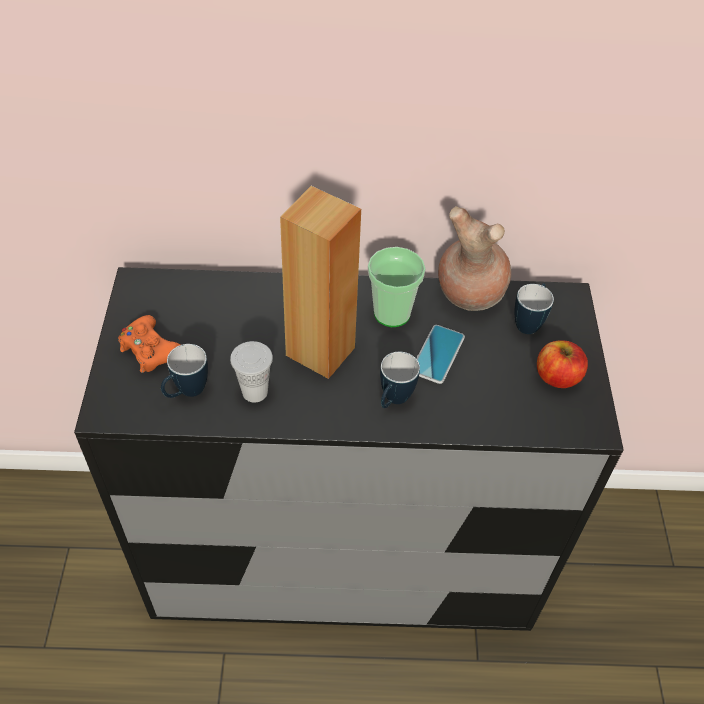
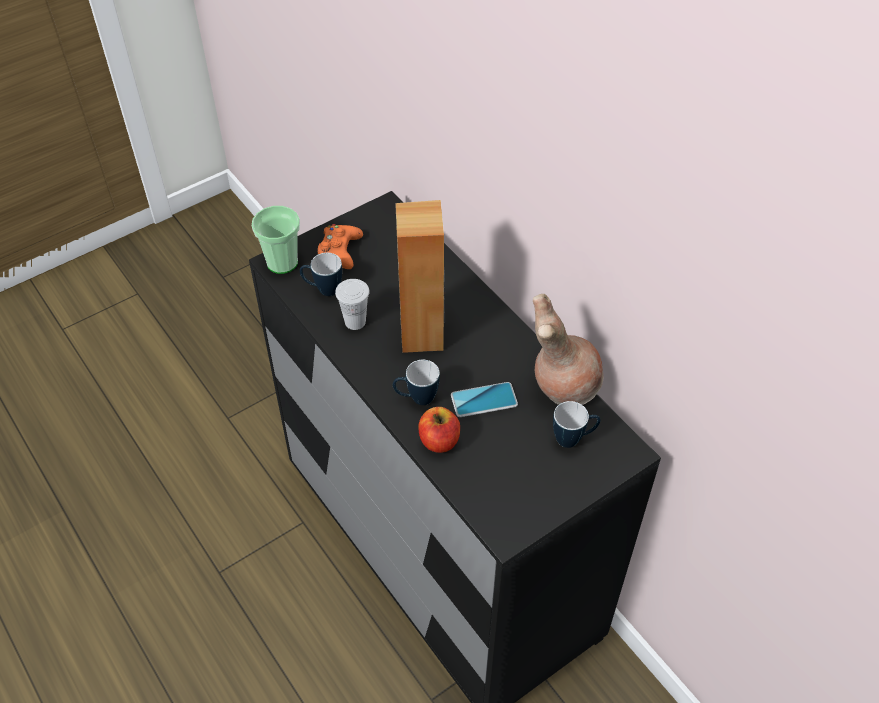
camera: 55 degrees right, 0 degrees up
(392, 313) = (496, 352): cup -> cup (282, 262)
(557, 376) = (534, 485): apple -> apple (439, 440)

